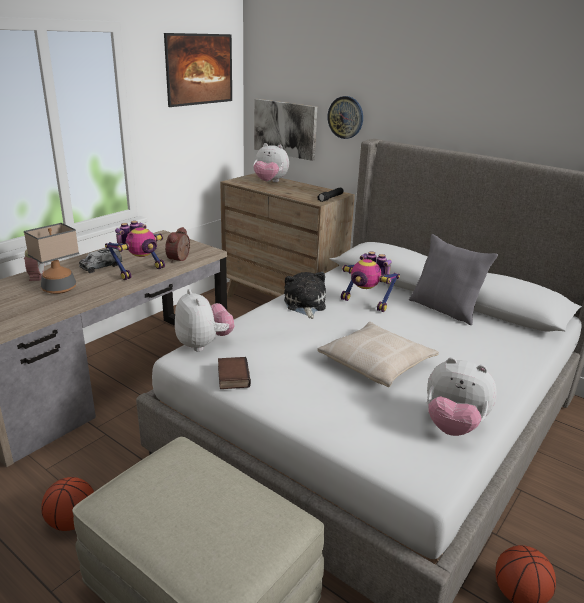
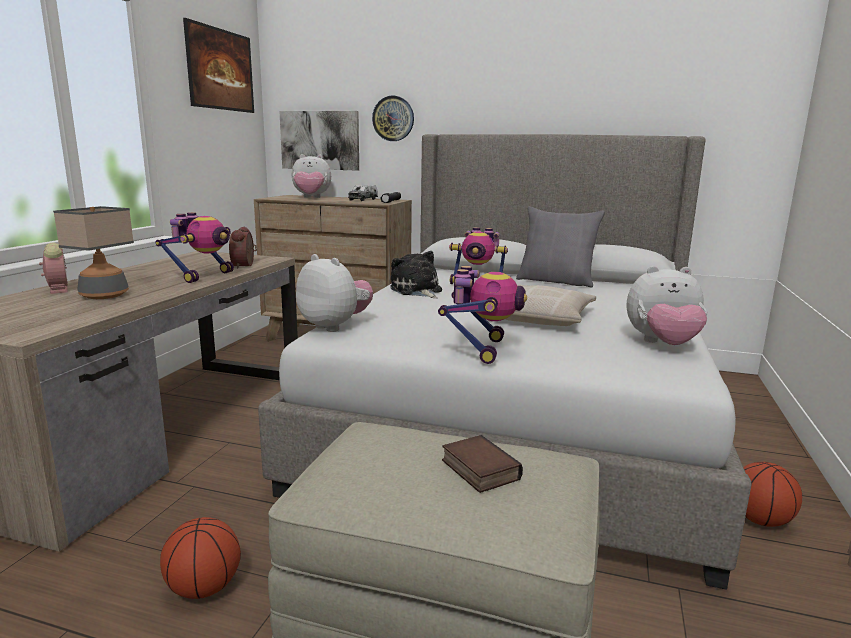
camera: 20 degrees left, 10 degrees down
(101, 266) = (146, 277): toy truck -> toy truck (363, 199)
(232, 376) = (398, 342): book -> book (477, 470)
(288, 398) = (481, 349): none -> toy robot

